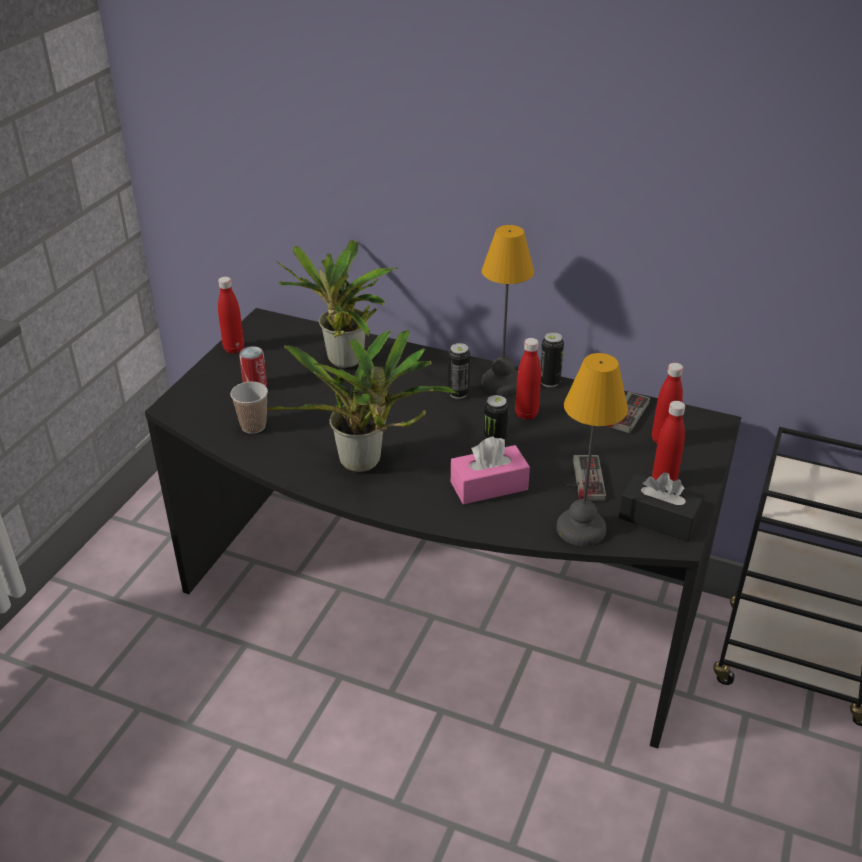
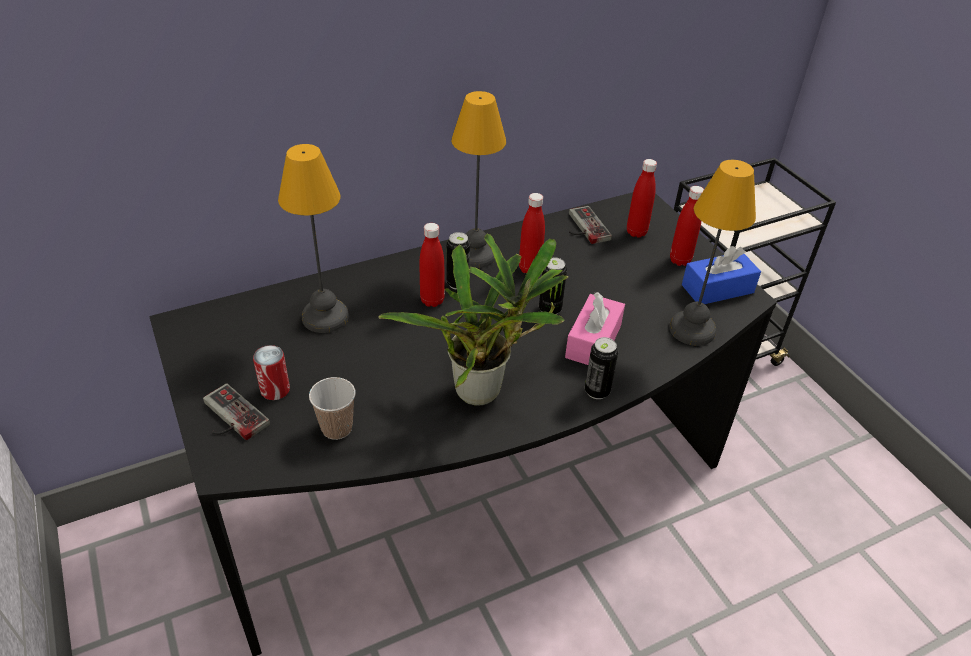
camera: 50 degrees left, 5 degrees up
(234, 349) = (194, 369): red bottle -> red bottle (432, 300)
(345, 363) = (326, 316): potted plant -> table lamp
(549, 382) = (505, 234): can -> can (597, 391)
(580, 479) = (637, 294): game controller -> game controller (229, 418)
(659, 518) = (717, 289): black tissue box -> blue tissue box

